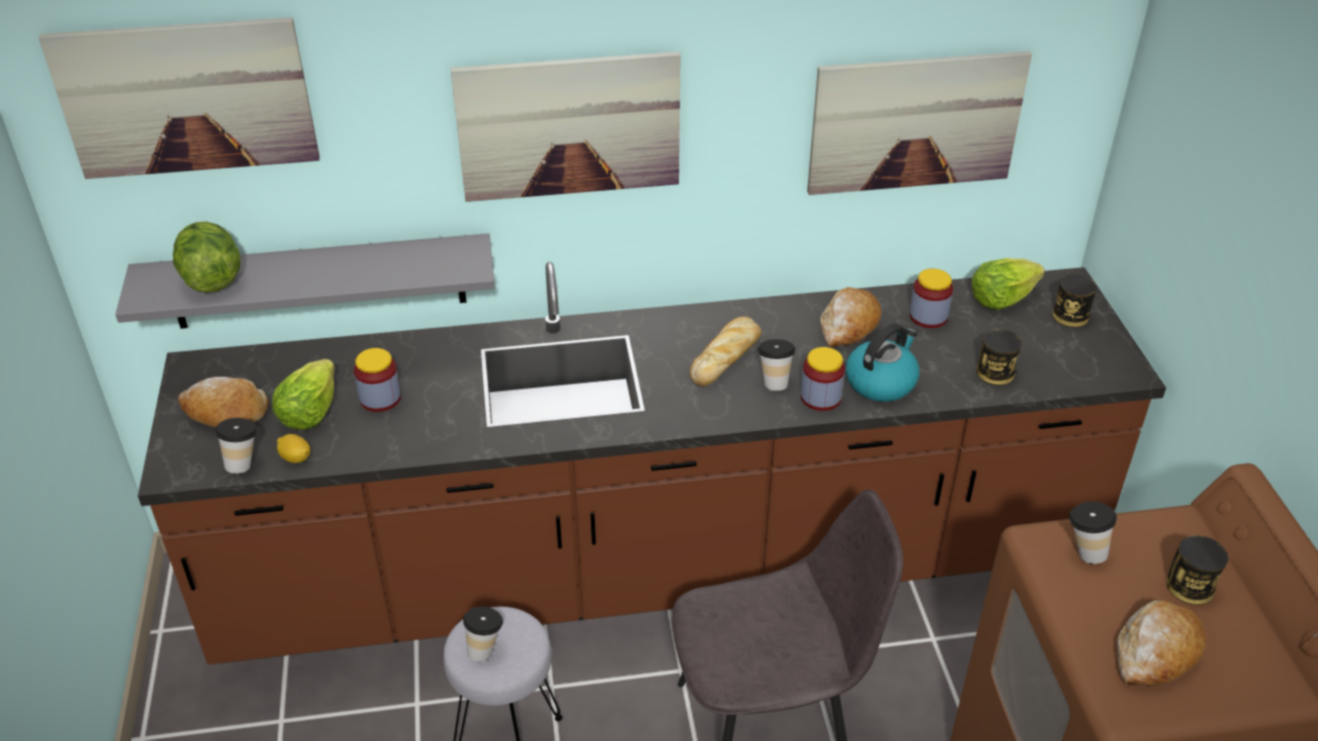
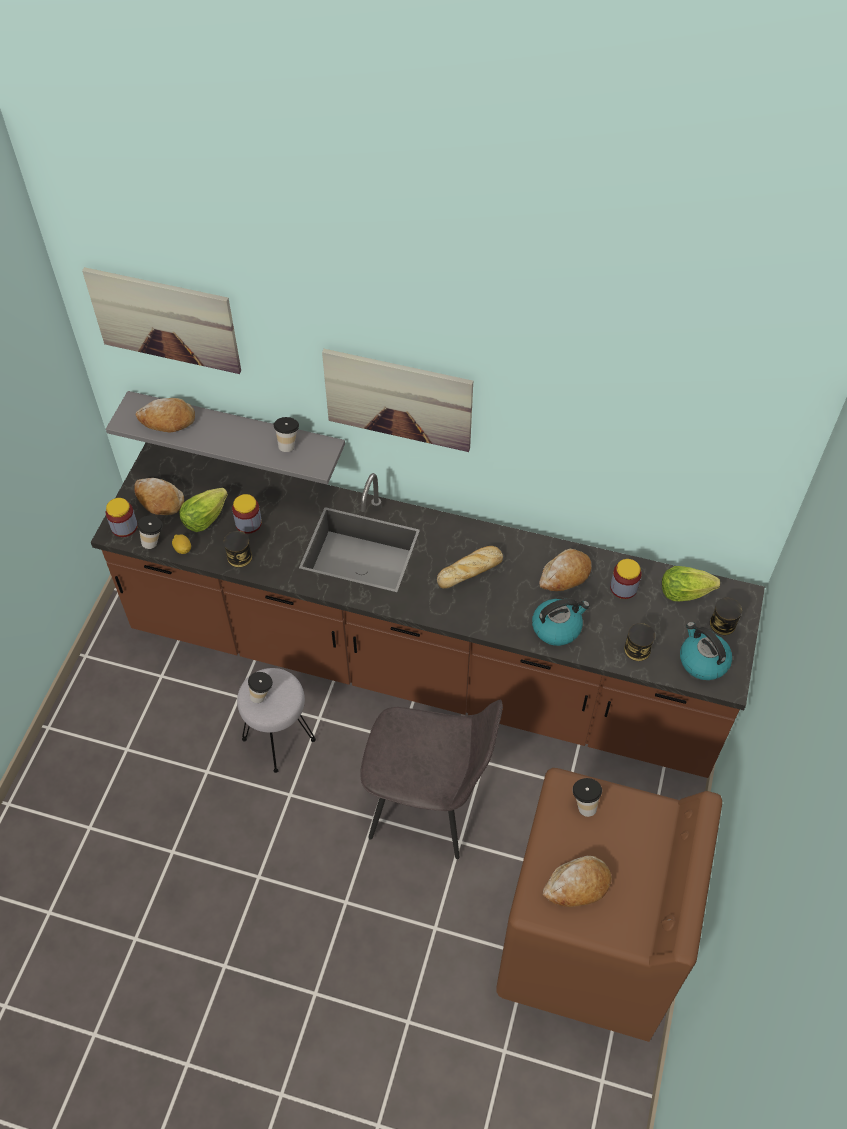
camera: 25 degrees right, 15 degrees up
(212, 279) = (167, 420): lettuce -> bread
(774, 382) = (489, 601): cup -> cup (288, 444)
(820, 397) = (511, 624): jar -> jar (124, 526)
(915, 122) = (640, 465): picture -> none
(1079, 359) = (702, 661): none -> kettle
(1189, 586) = (631, 854): can -> can (239, 557)

